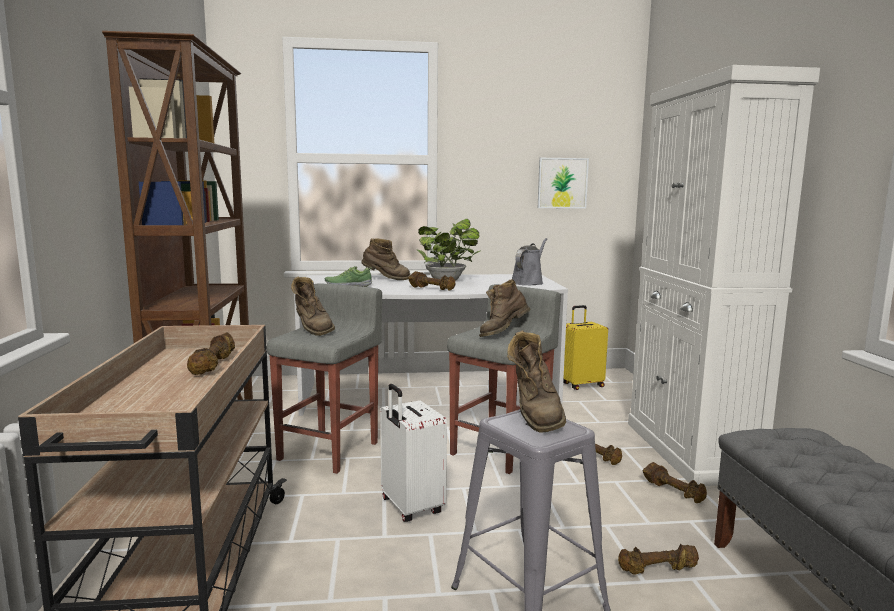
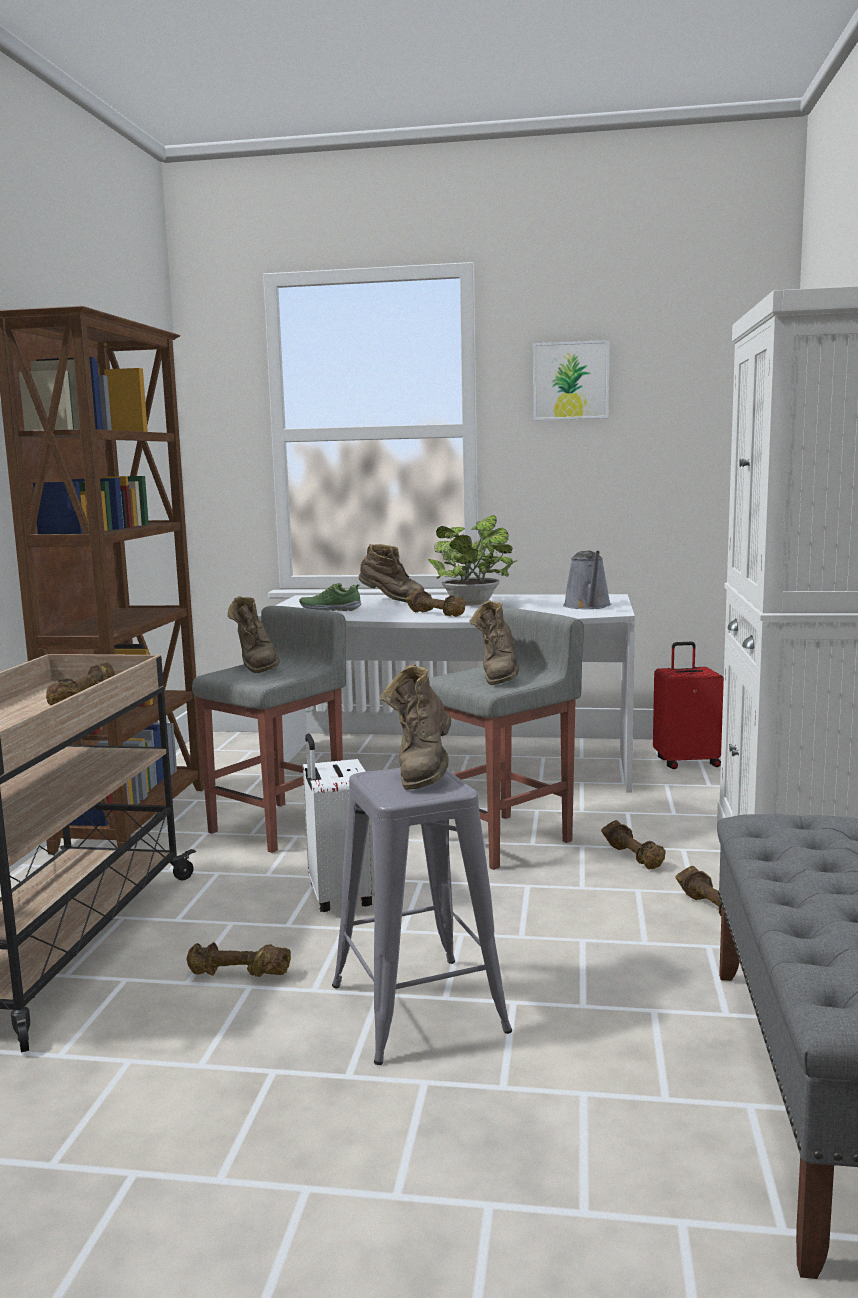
camera: 15 degrees right, 0 degrees up
(503, 334) = (498, 677): brown boot -> brown boot turned 60 degrees counterclockwise
(528, 282) = (588, 606): grey watering can -> grey watering can turned 135 degrees clockwise
(562, 183) = (666, 456): picture -> picture (570, 381)
(581, 385) = (686, 762): yellow suitcase -> red suitcase
(658, 570) = (612, 996): brown dumbbell -> brown dumbbell (238, 975)

